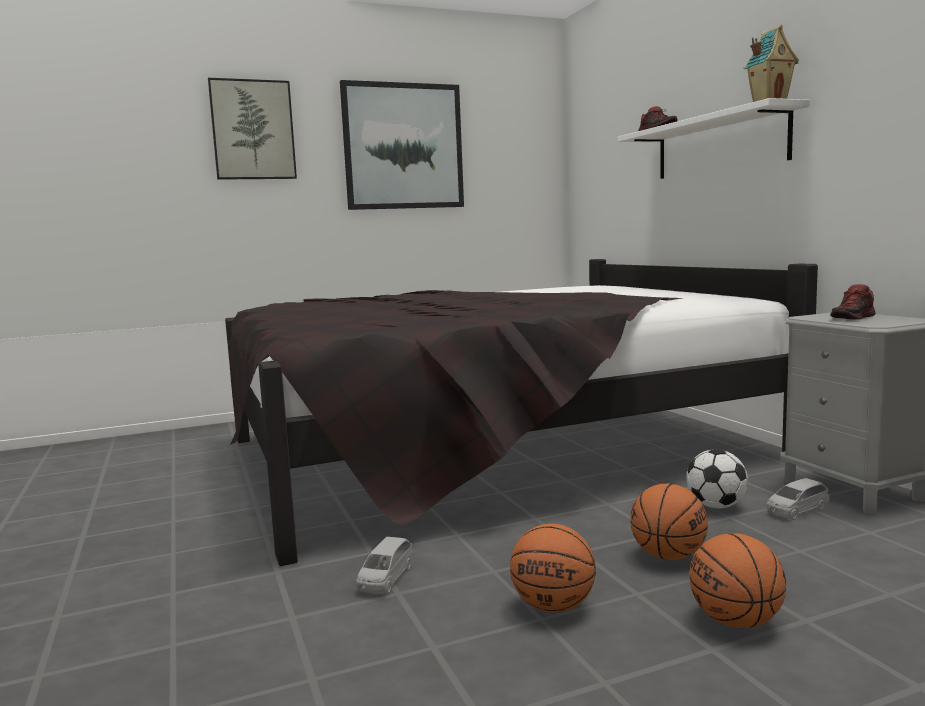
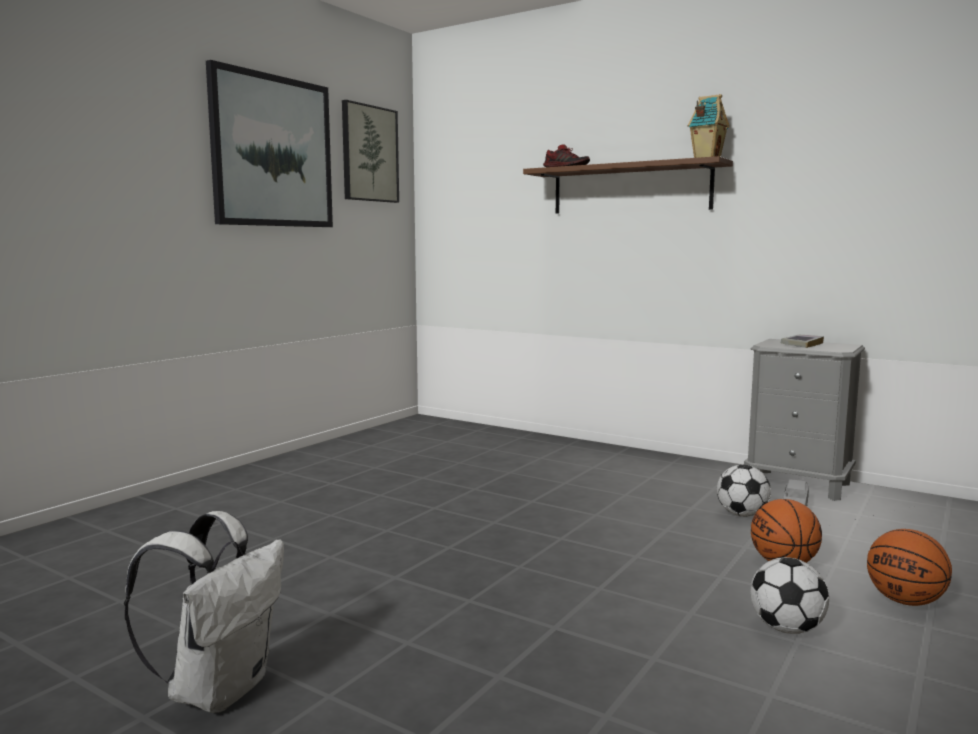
camera: 35 degrees left, 0 degrees up
(134, 533) = (219, 689): none -> white backpack
(253, 130) = (101, 108): picture -> picture (369, 154)
(386, 578) = (617, 648): grey toy car -> none
(491, 449) = (473, 497): black bed -> none
(553, 607) = (786, 629): basketball -> football
(719, 145) = (630, 189): white shelf -> brown shelf
(853, 318) = (802, 344): shoe -> book

